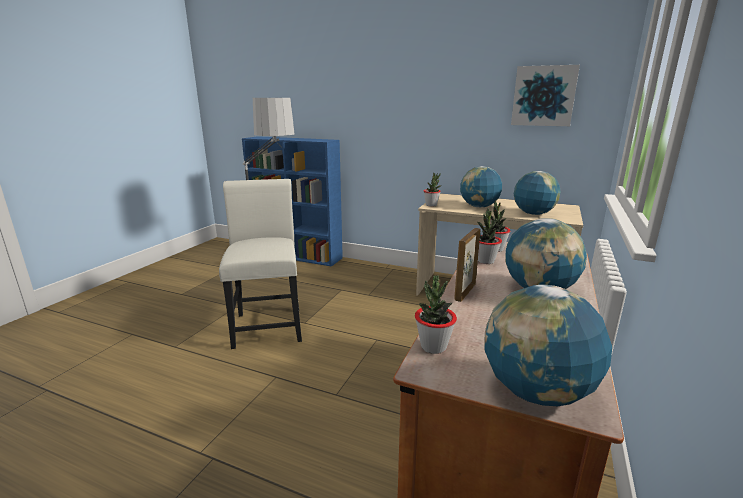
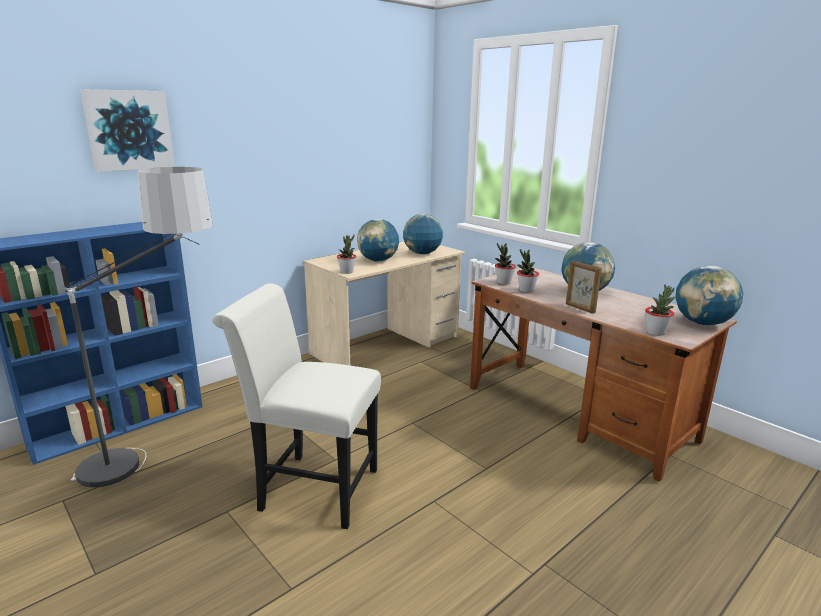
camera: 65 degrees left, 0 degrees up
(543, 96) = (381, 144): picture -> picture (129, 130)

